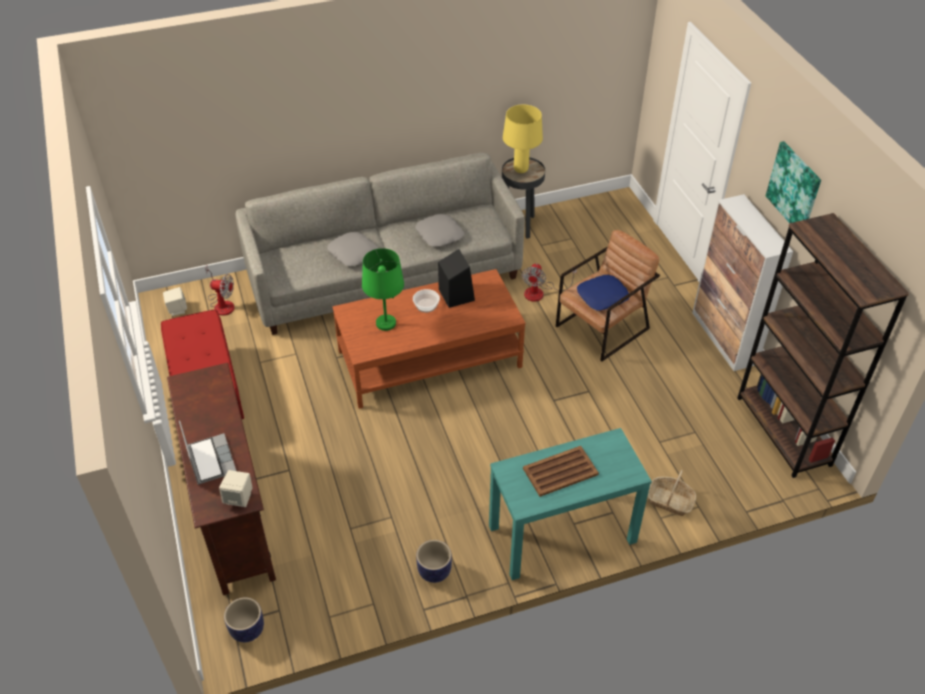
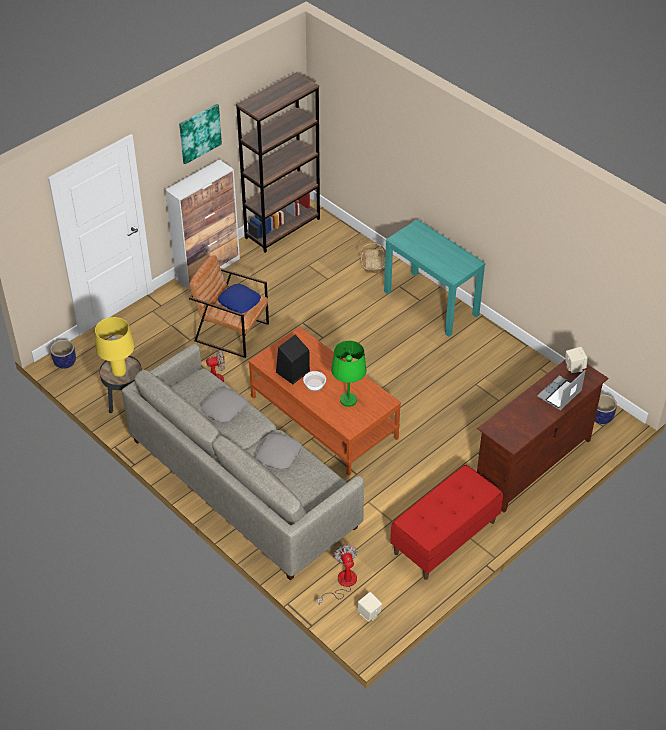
camera: 115 degrees left, 0 degrees up
(434, 571) = (499, 350): planter -> planter (65, 363)
(559, 471) = (438, 255): brown tray -> none

